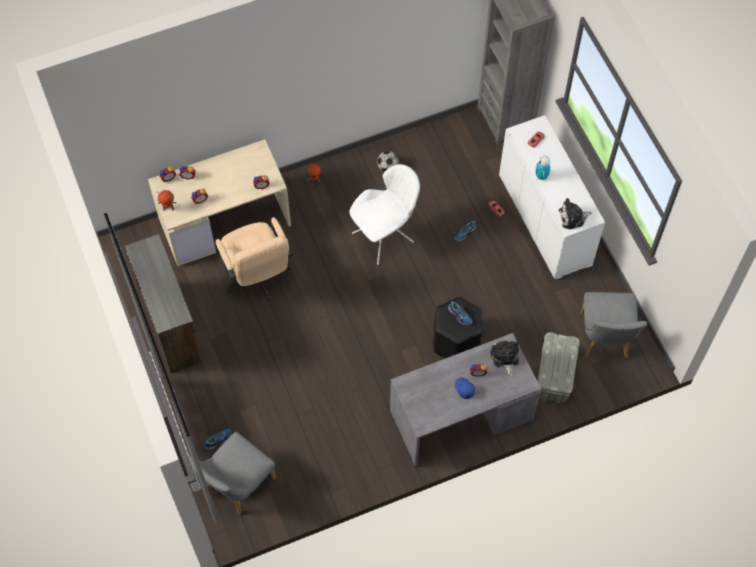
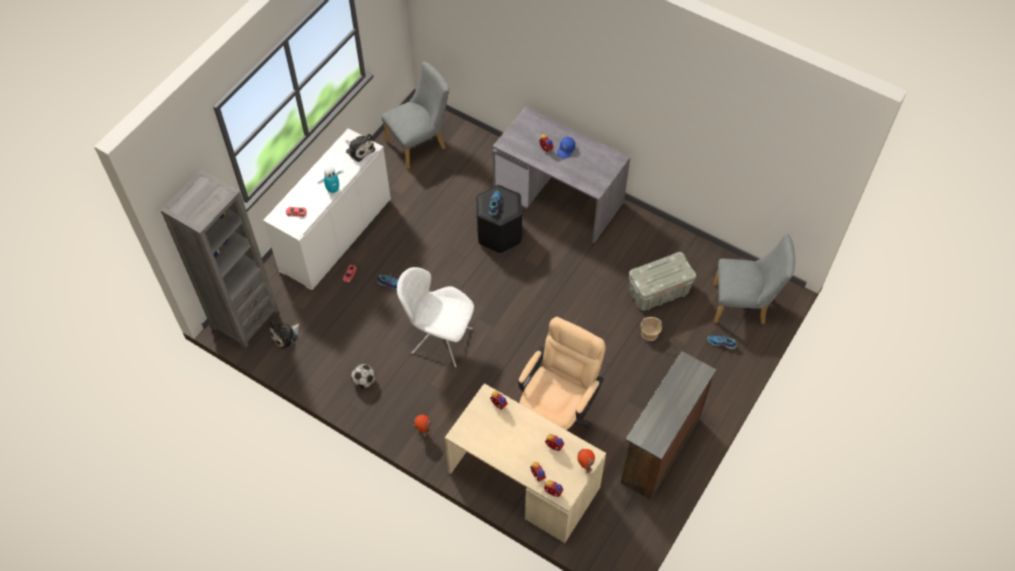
camera: 125 degrees left, 5 degrees down
(270, 391) = (650, 333): none -> basket
(504, 358) = (518, 139): plush toy -> plush toy (285, 336)
(554, 377) = (477, 158): grey storage box -> grey storage box (659, 292)

